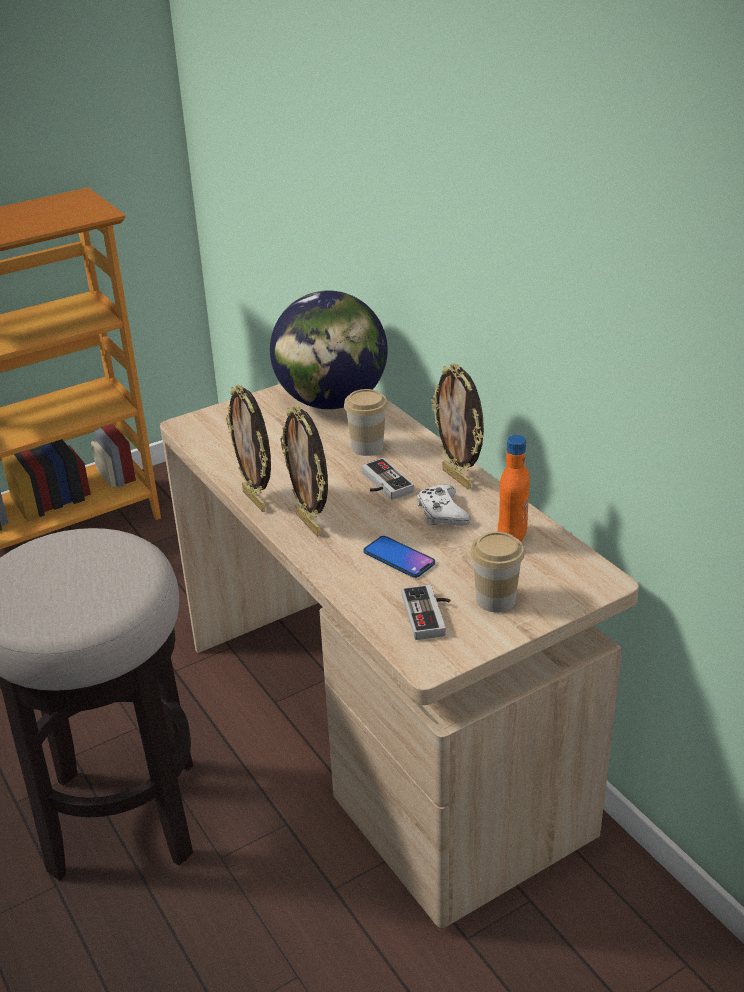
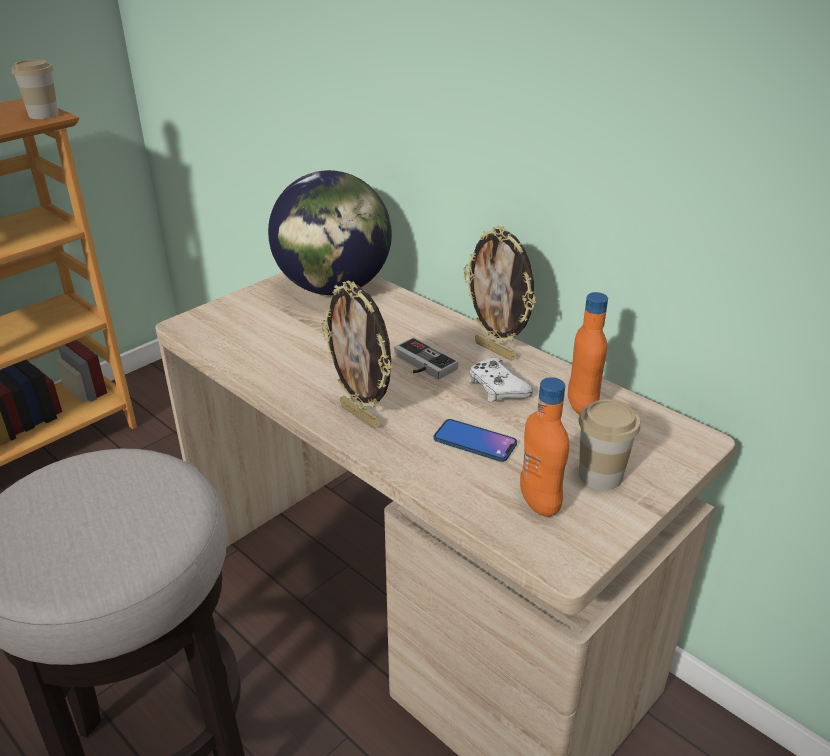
camera: 15 degrees left, 0 degrees up
(256, 500) = (291, 396): picture frame -> none
(367, 447) = (389, 329): cup -> cup (43, 115)
(430, 614) = (539, 502): game controller -> orange bottle

